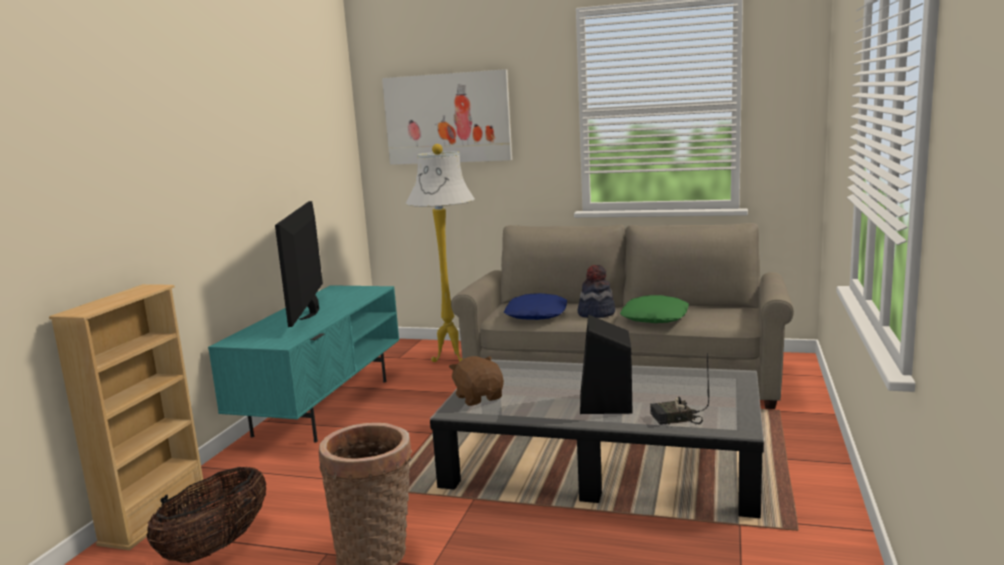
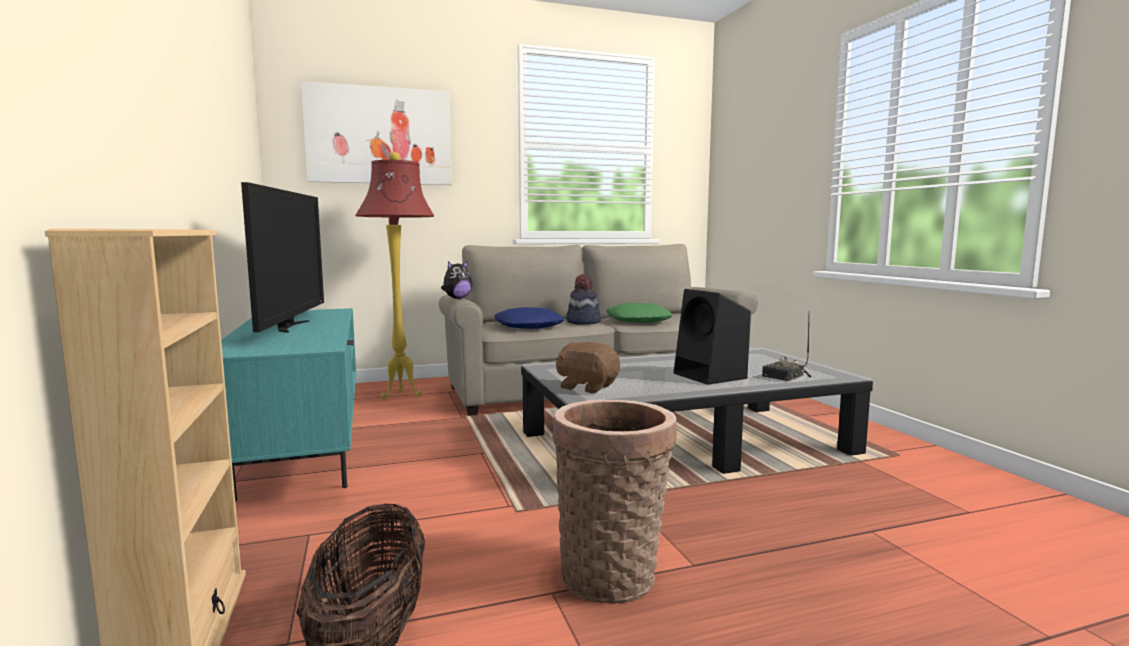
camera: 35 degrees left, 5 degrees down
(311, 312) = (291, 326): television -> television turned 150 degrees counterclockwise
(452, 359) = (403, 395): white floor lamp -> red floor lamp
(471, 284) = (457, 298): none -> plush toy

